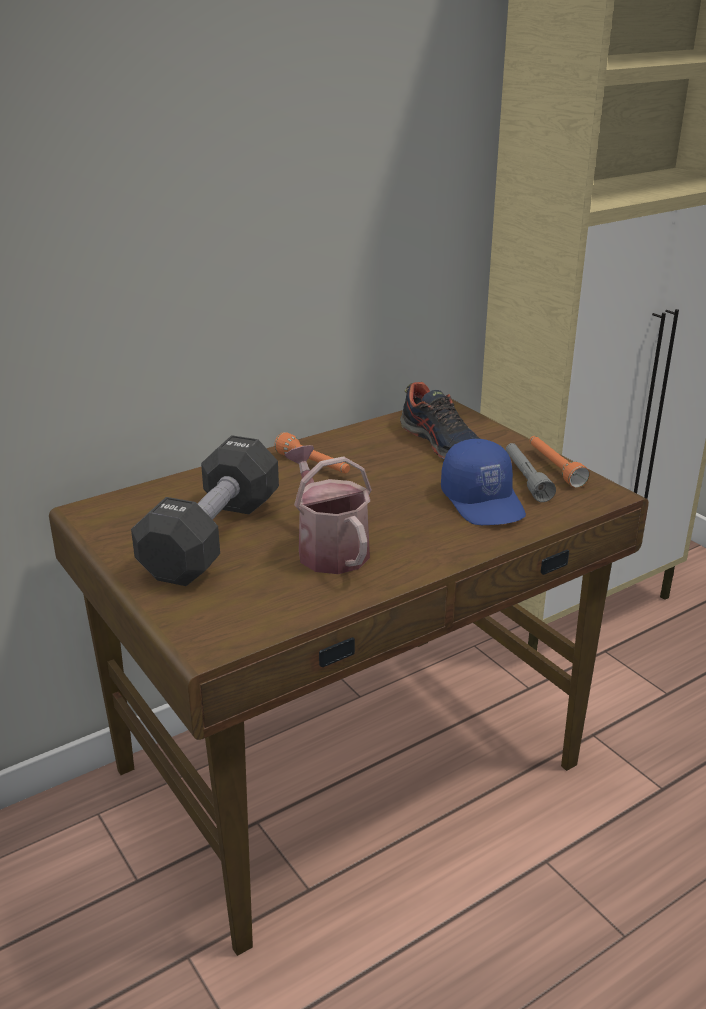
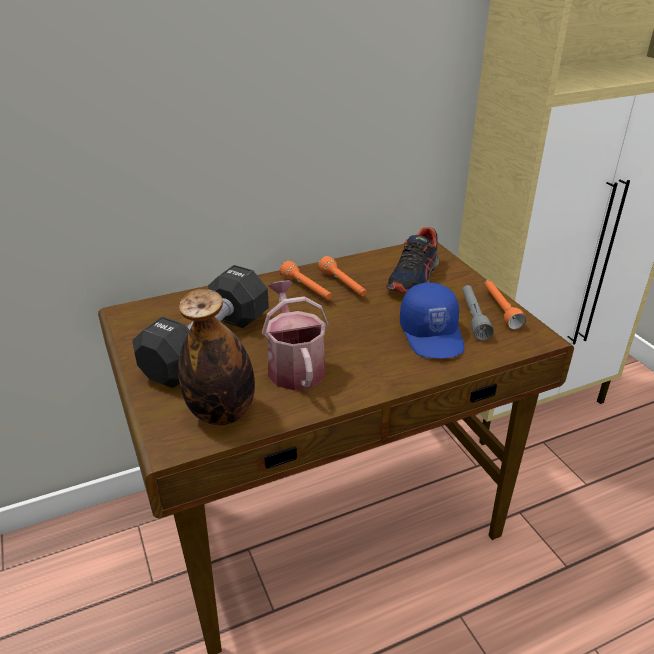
camera: 10 degrees right, 5 degrees up
(258, 606) = (222, 413): none -> bottle
(357, 457) = (343, 285): none -> orange flashlight
(441, 442) = (414, 277): shoe -> shoe turned 45 degrees clockwise

